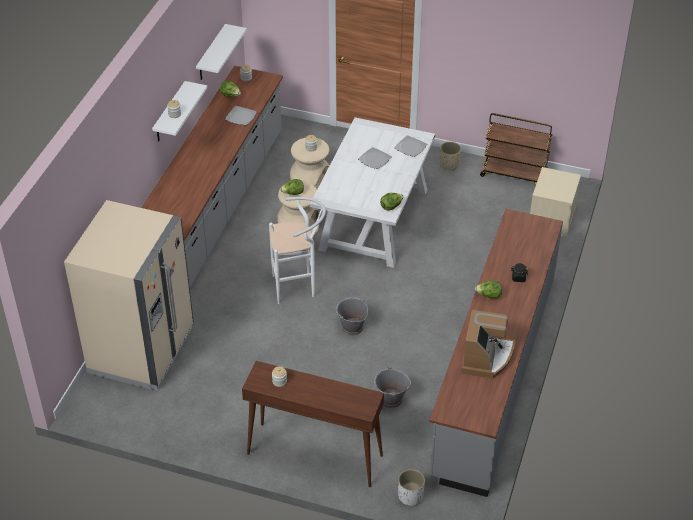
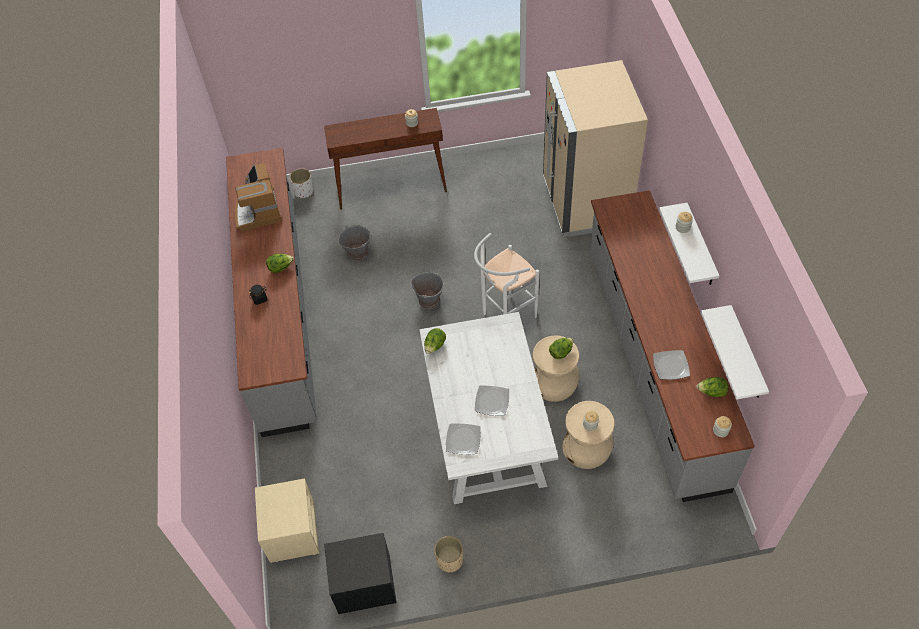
camera: 155 degrees right, 10 degrees up
(514, 174) = (364, 585): brown cart -> black nightstand

